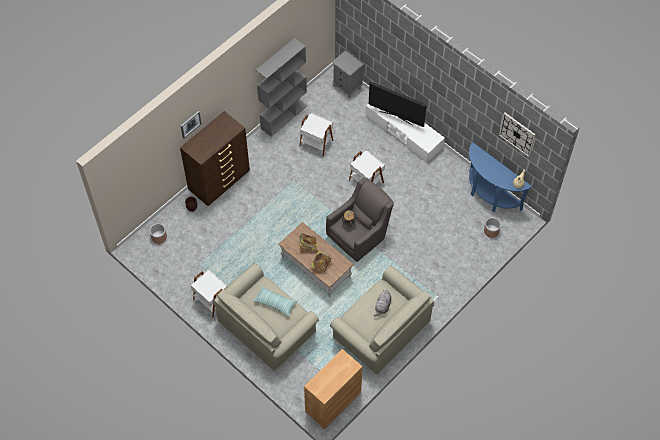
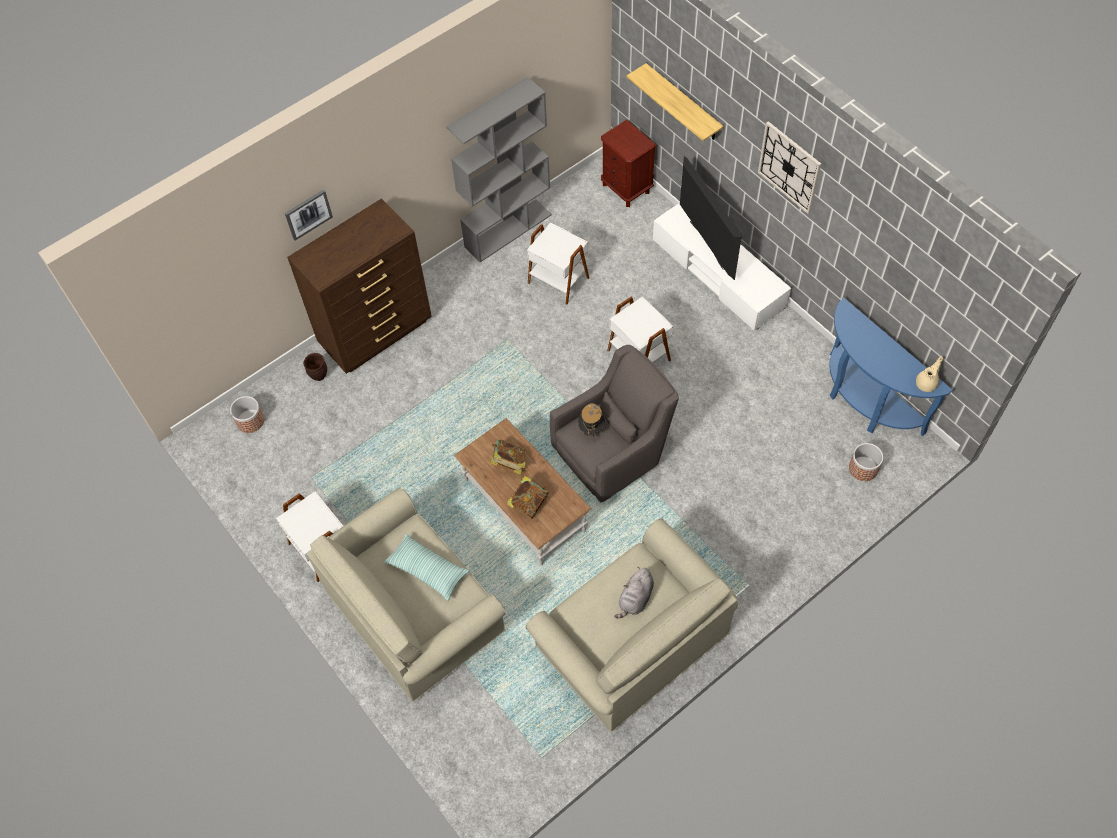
camera: 10 degrees right, 0 degrees up
(333, 402) = (518, 778): brown cabinet -> none
(347, 86) = (626, 188): grey nightstand -> brown nightstand
(378, 44) = (683, 103): none -> shelf
(396, 117) = (705, 245): television -> television turned 150 degrees counterclockwise
(517, 134) = (937, 283): wall clock -> wall clock (789, 167)

